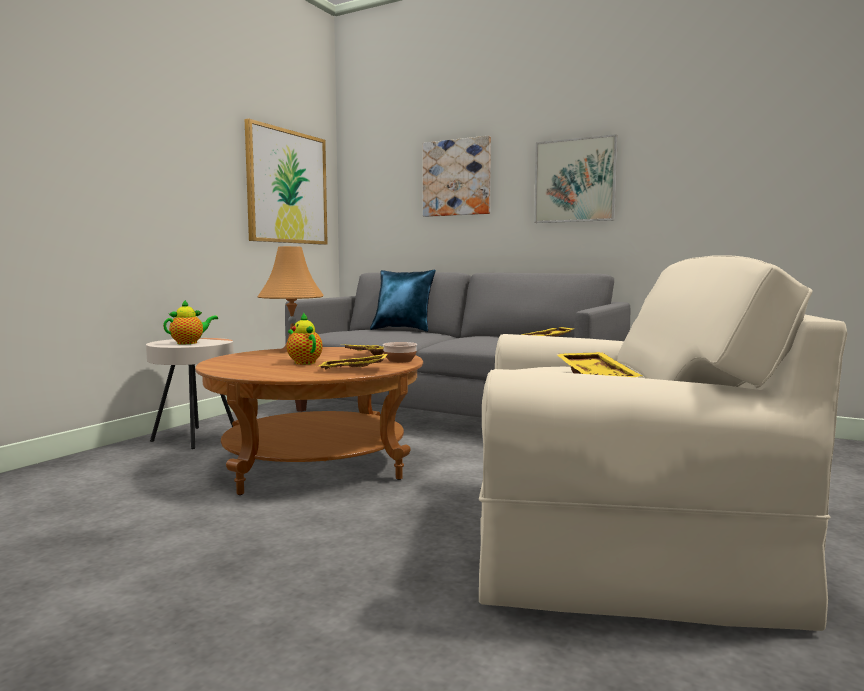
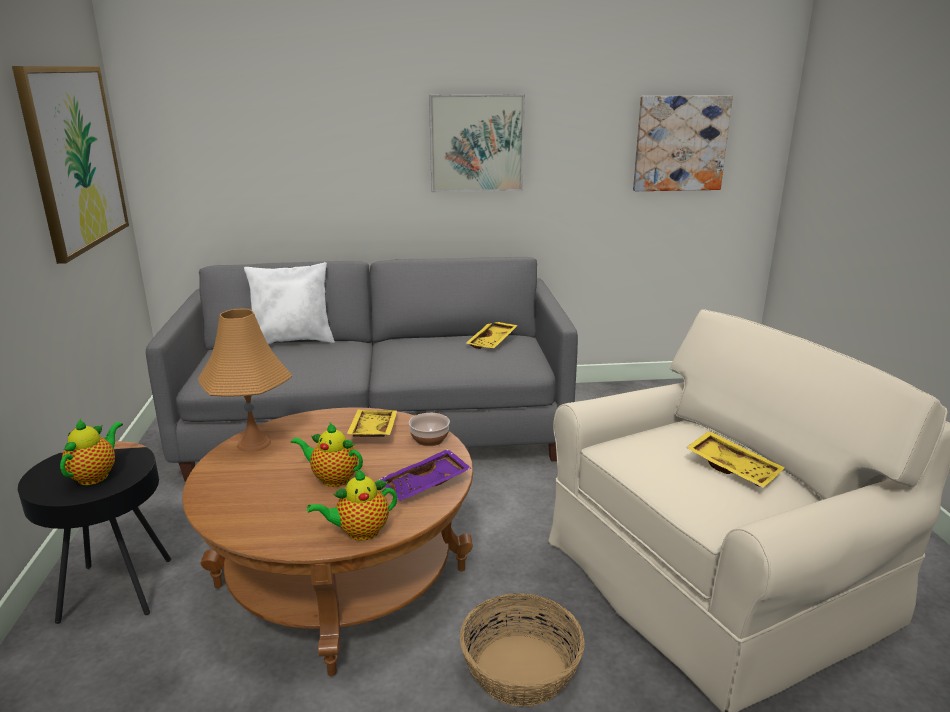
camera: 35 degrees left, 15 degrees up
(195, 438) = (117, 589): beige side table -> black side table
(271, 375) = (359, 532): none -> teapot
(353, 370) = (426, 485): yellow tray -> purple tray
(356, 529) = (521, 670): none -> basket
(403, 330) = (293, 341): blue pillow -> white pillow
(457, 178) = (321, 131): picture -> picture (680, 143)

